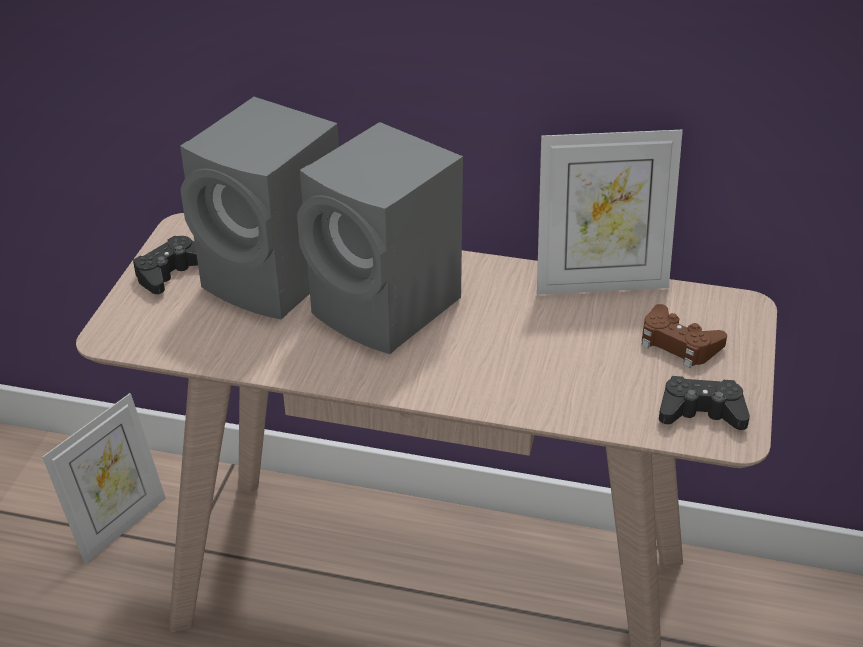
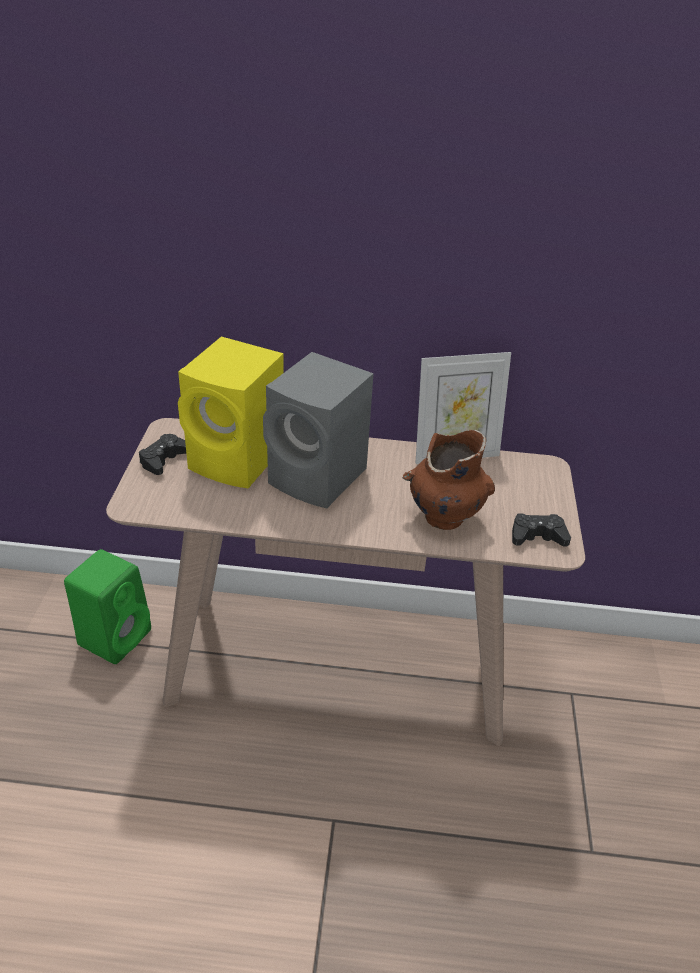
camera: 10 degrees left, 0 degrees up
(118, 525) = (116, 636): picture frame -> green speaker
(277, 278) = (239, 460): grey speaker -> yellow speaker
(561, 375) = (443, 517): none -> brown vase
(678, 344) = (513, 492): brown game controller -> none

